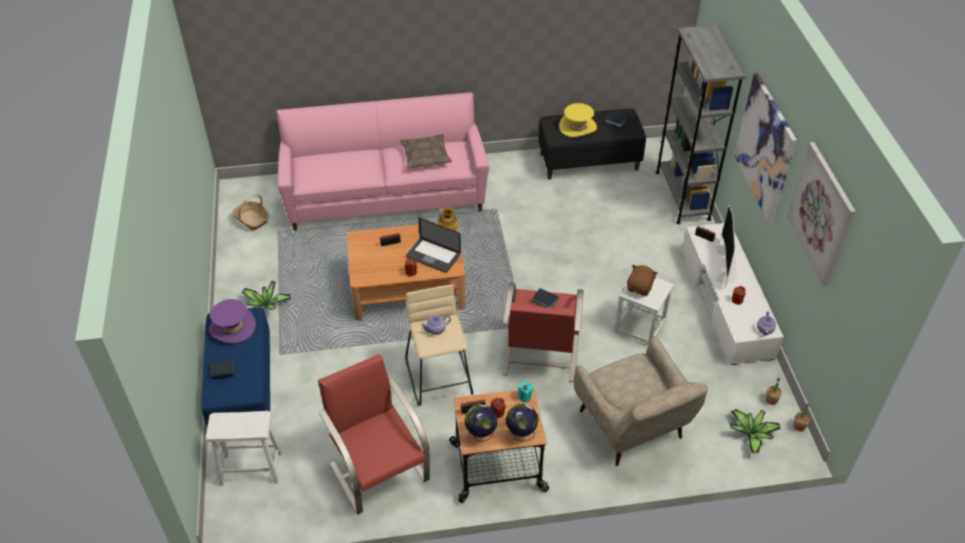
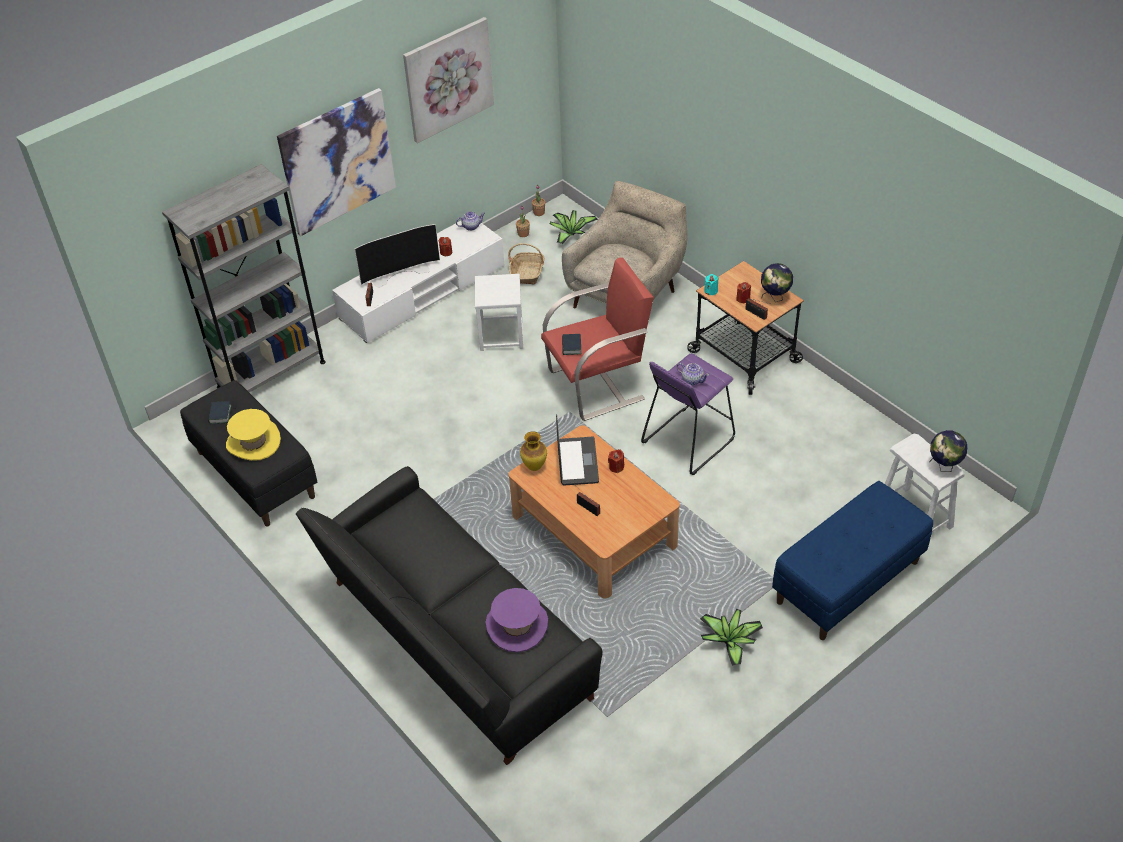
camera: 120 degrees left, 0 degrees up
(222, 371) = (882, 532): book -> none
(232, 327) = (826, 563): purple hat -> purple hat (517, 626)
(252, 220) = (610, 762): basket -> basket (527, 273)
(379, 471) = (824, 427): red armchair -> none
(385, 194) = (453, 643): pink sofa -> black sofa
(425, 156) = (424, 540): pillow -> none
(440, 377) = (687, 440): beige stool -> purple stool
(521, 434) = (750, 277): globe -> globe (944, 467)
(640, 288) = (498, 294): brown plush toy -> none

